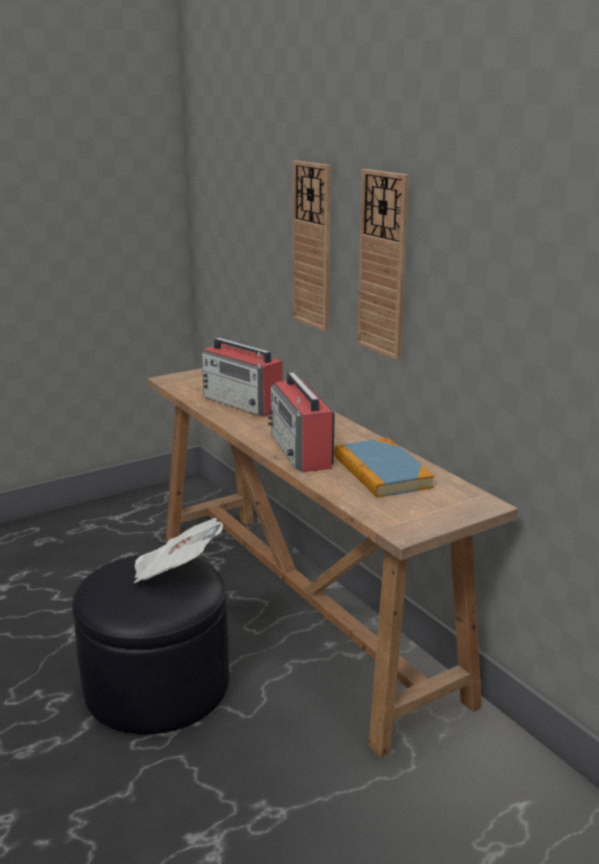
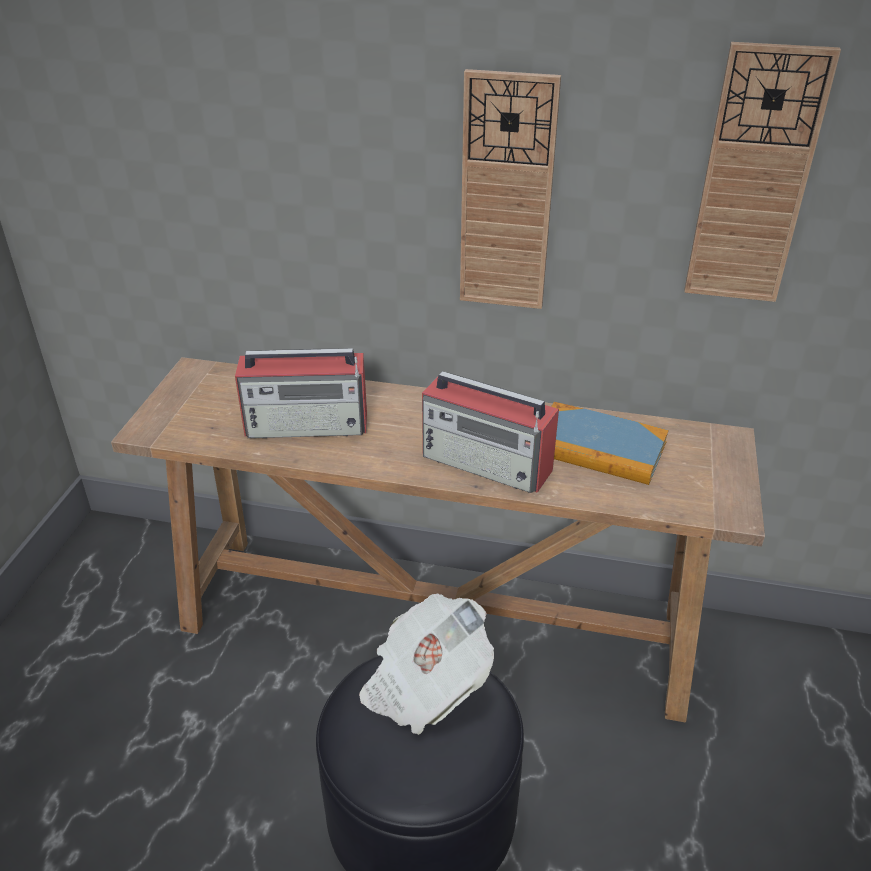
camera: 45 degrees left, 15 degrees up
(312, 246) = (343, 183): wall clock -> wall clock (754, 179)

